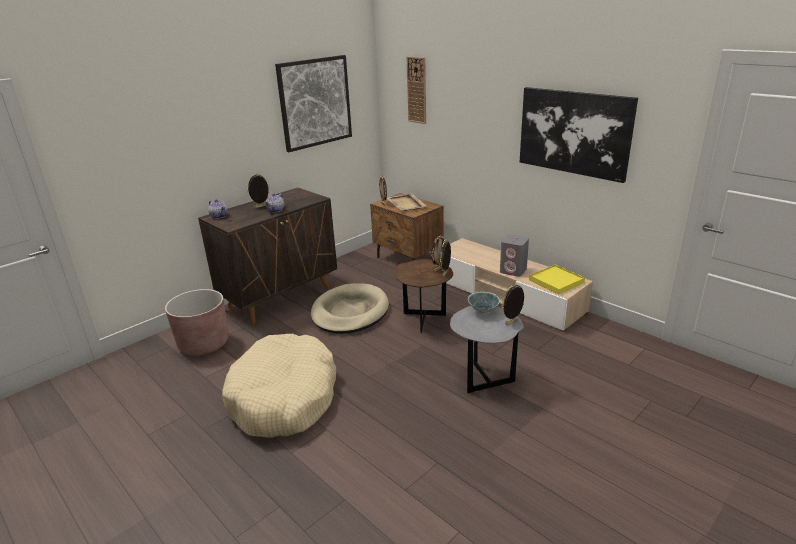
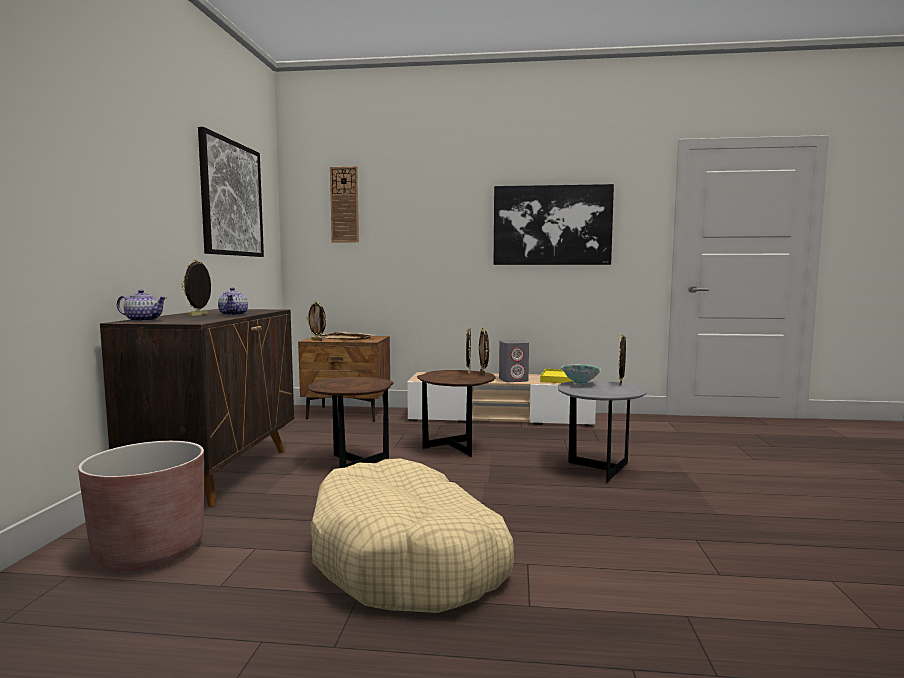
camera: 40 degrees left, 20 degrees down
(350, 312) = (352, 462): beige dog bed -> brown side table

